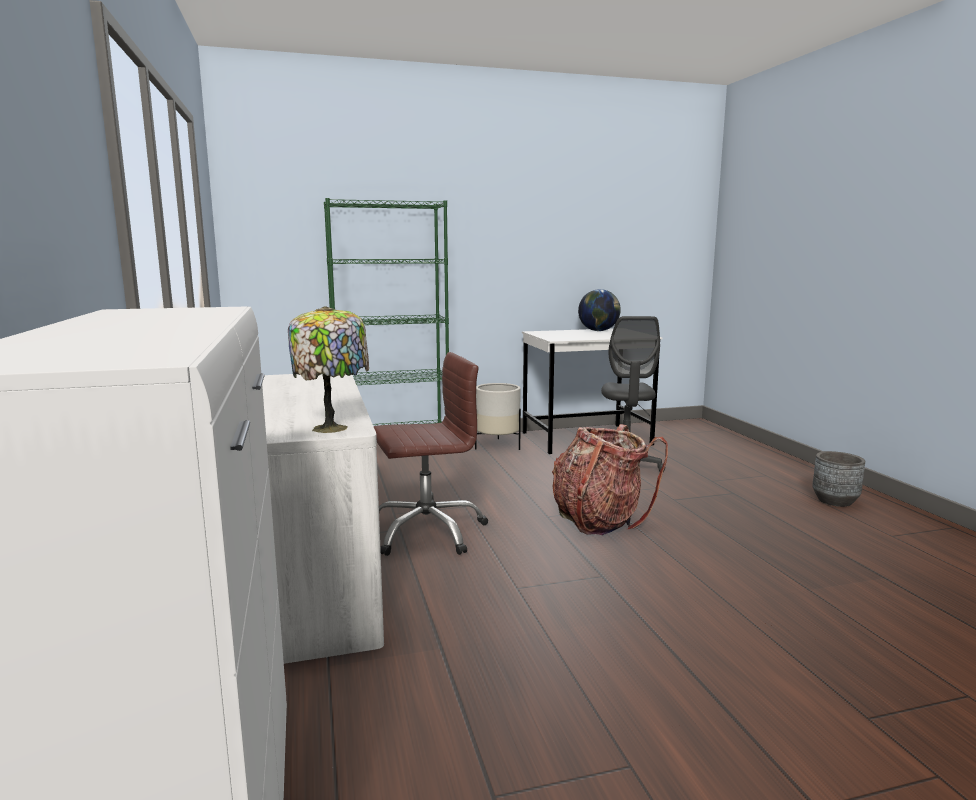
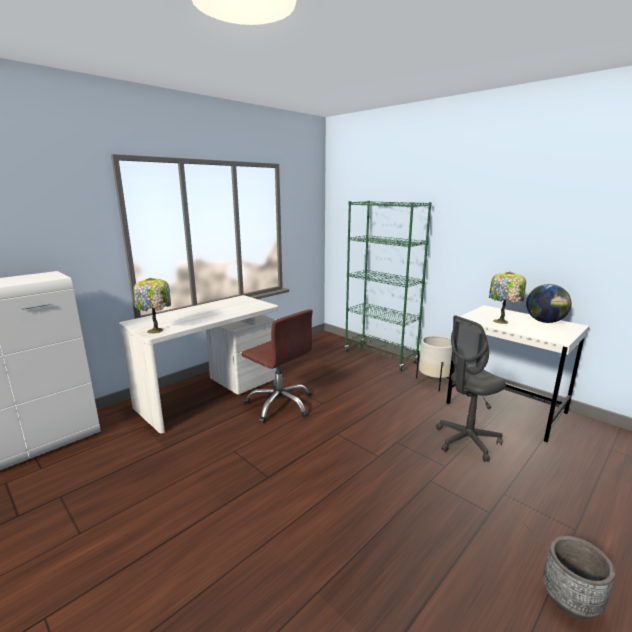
camera: 60 degrees right, 5 degrees up
(581, 336) = (502, 321): none -> table lamp
(599, 520) = (351, 455): backpack -> none

